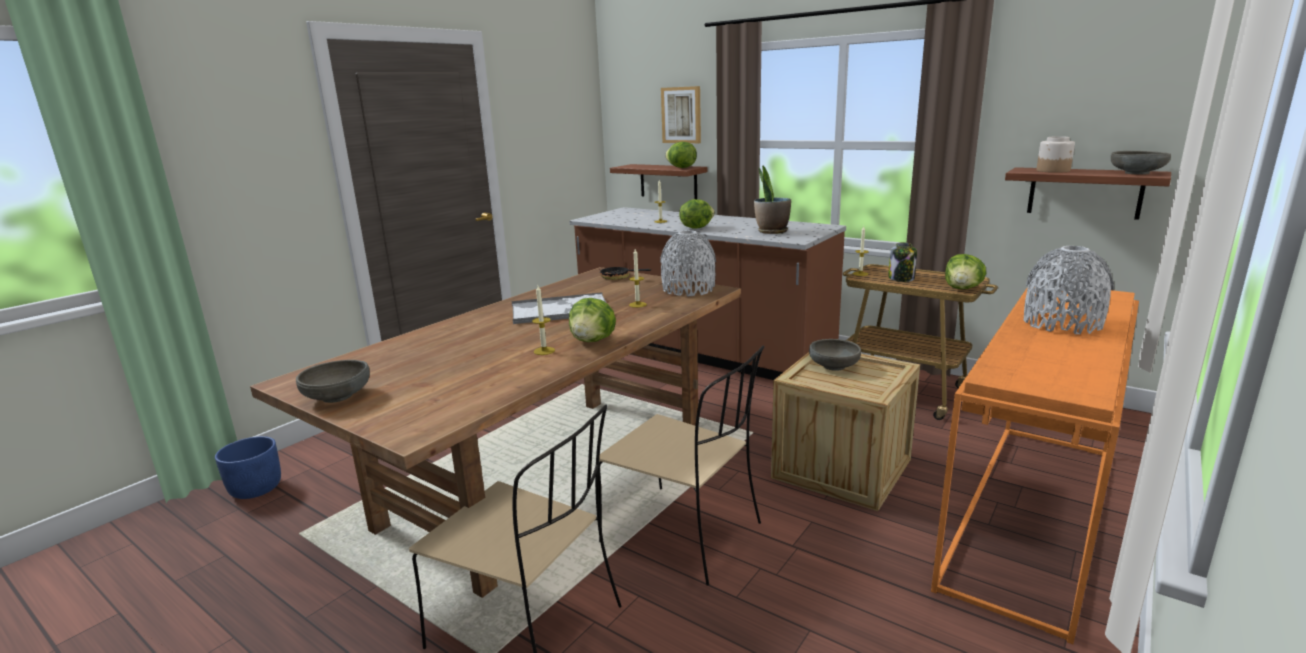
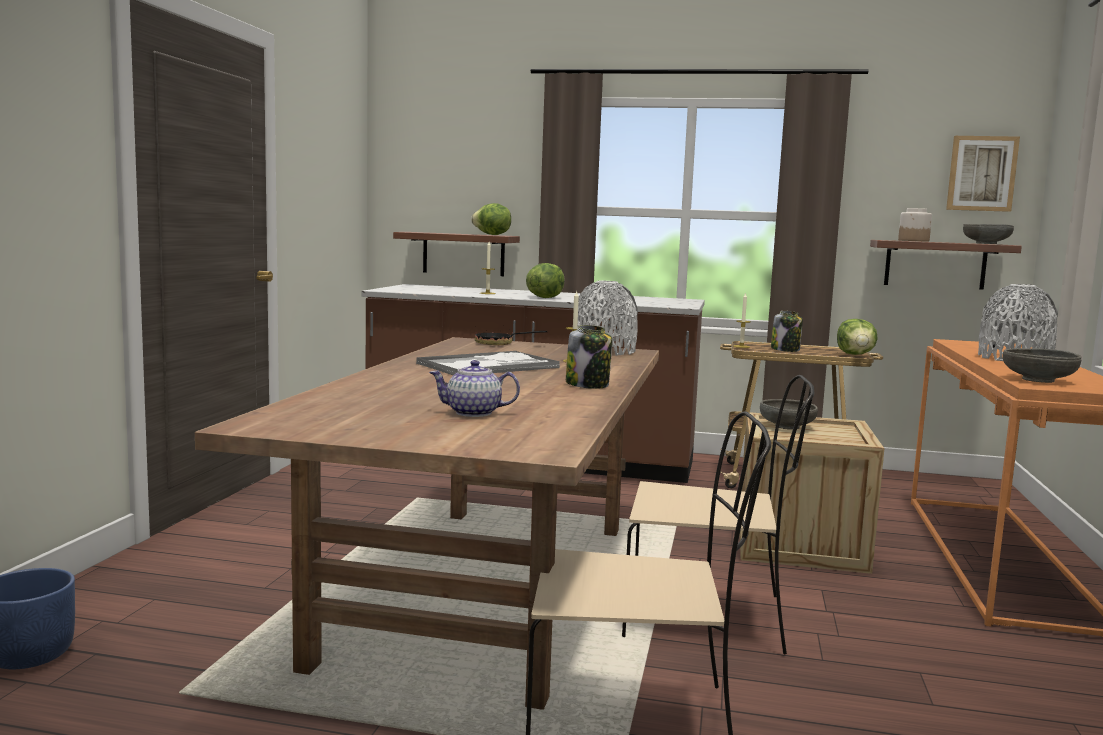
camera: 25 degrees left, 10 degrees down
(337, 397) = (363, 433): grey bowl -> grey bowl (1038, 380)
(447, 376) = (474, 413): none -> teapot
(544, 351) = (548, 393): candle -> none
(593, 341) = (588, 385): lettuce -> jar
(681, 115) = (487, 174): picture -> picture (981, 173)
(771, 231) = (639, 301): potted plant -> none

